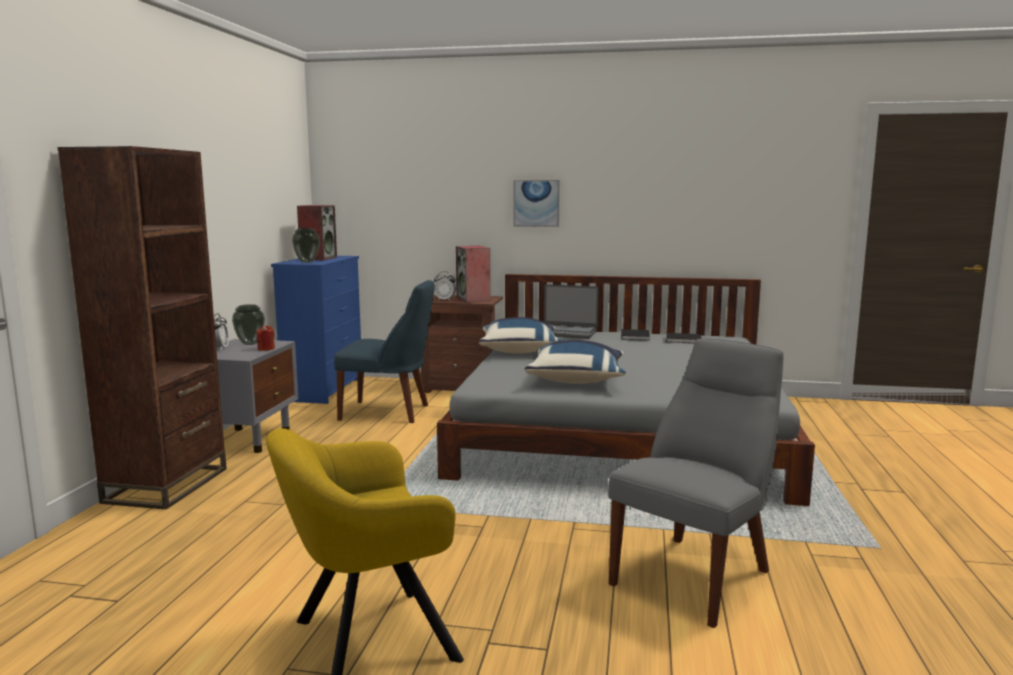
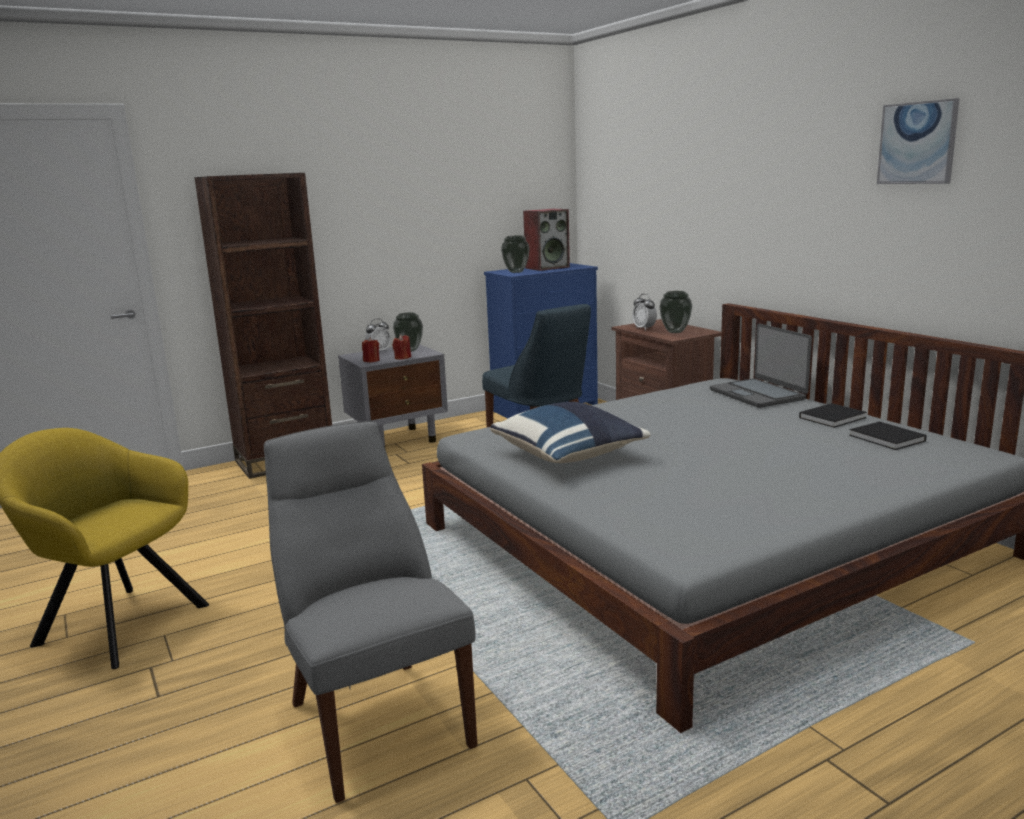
camera: 50 degrees right, 5 degrees up
(242, 355) = (371, 360): none -> red candle
(473, 299) = (675, 332): speaker -> vase
(519, 351) = (632, 406): blue pillow -> none
(536, 203) = (764, 209): picture -> picture (917, 143)
(696, 575) = (375, 718): grey chair -> grey chair turned 120 degrees counterclockwise

